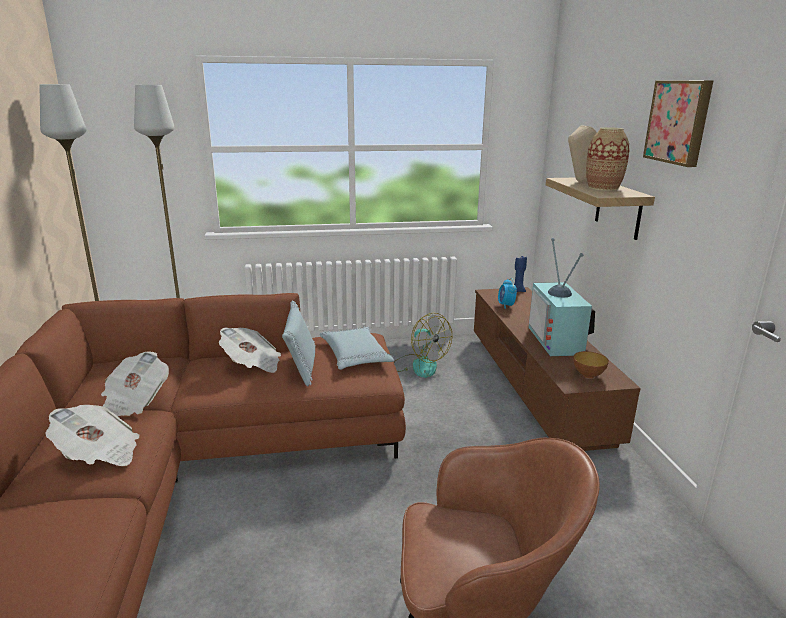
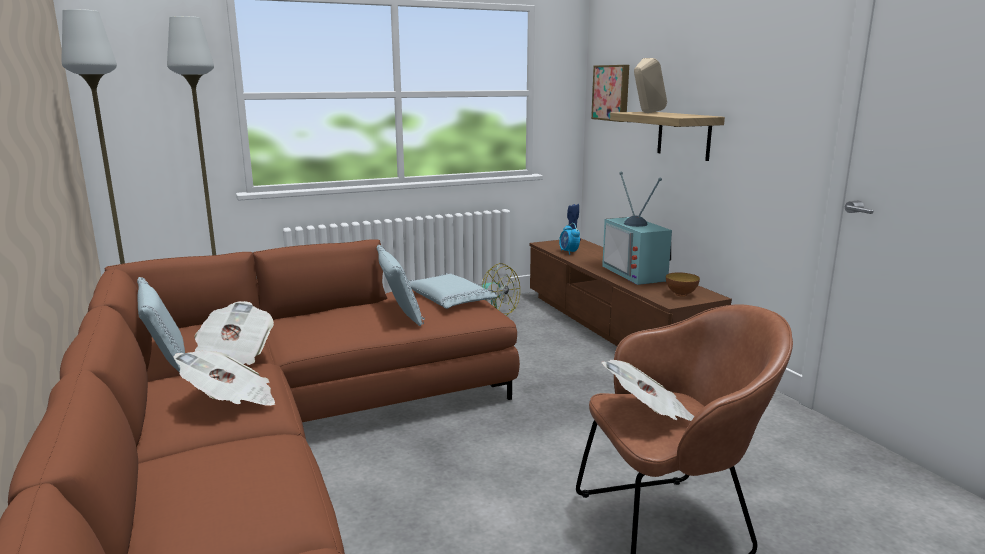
camera: 15 degrees left, 5 degrees down
(88, 391) = (165, 356): none -> blue pillow
(252, 364) = (345, 315): newspaper -> newspaper (649, 414)
(603, 187) = (672, 114): vase -> none
(679, 122) = (744, 45): picture -> picture (612, 93)

